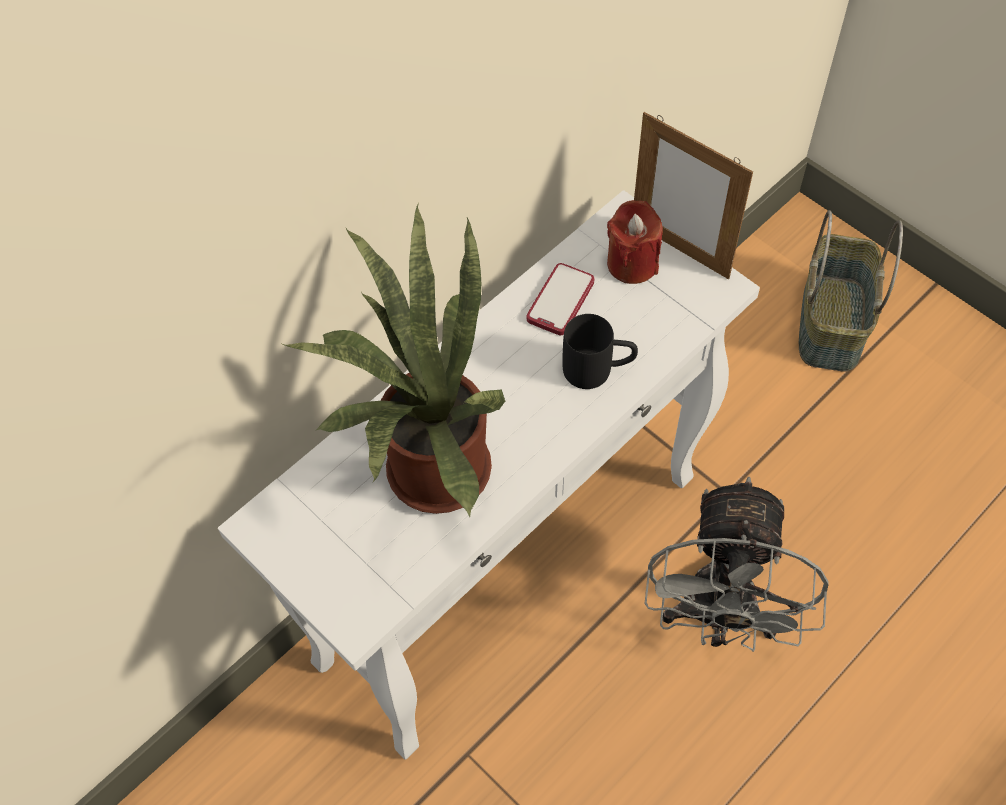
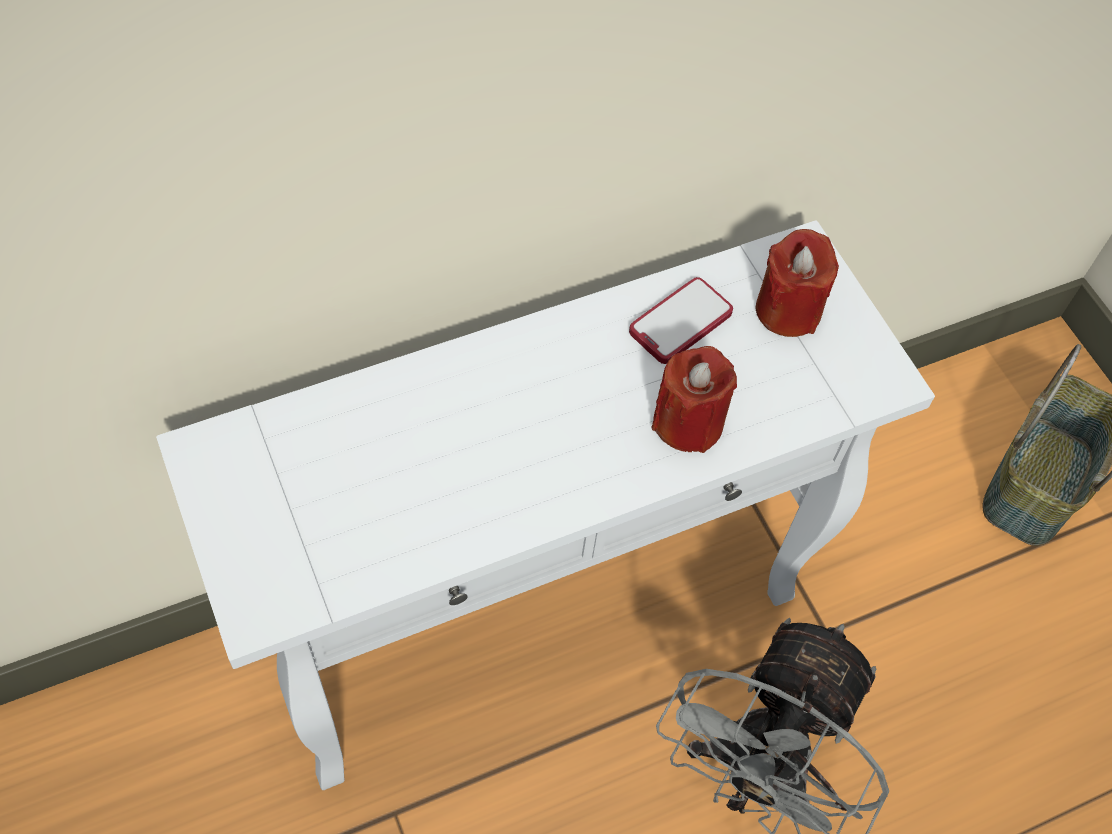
camera: 15 degrees right, 0 degrees up
(427, 468) = (429, 461): potted plant -> none
(598, 370) = (688, 422): black mug -> red candle
(679, 249) = (854, 314): picture frame -> none

